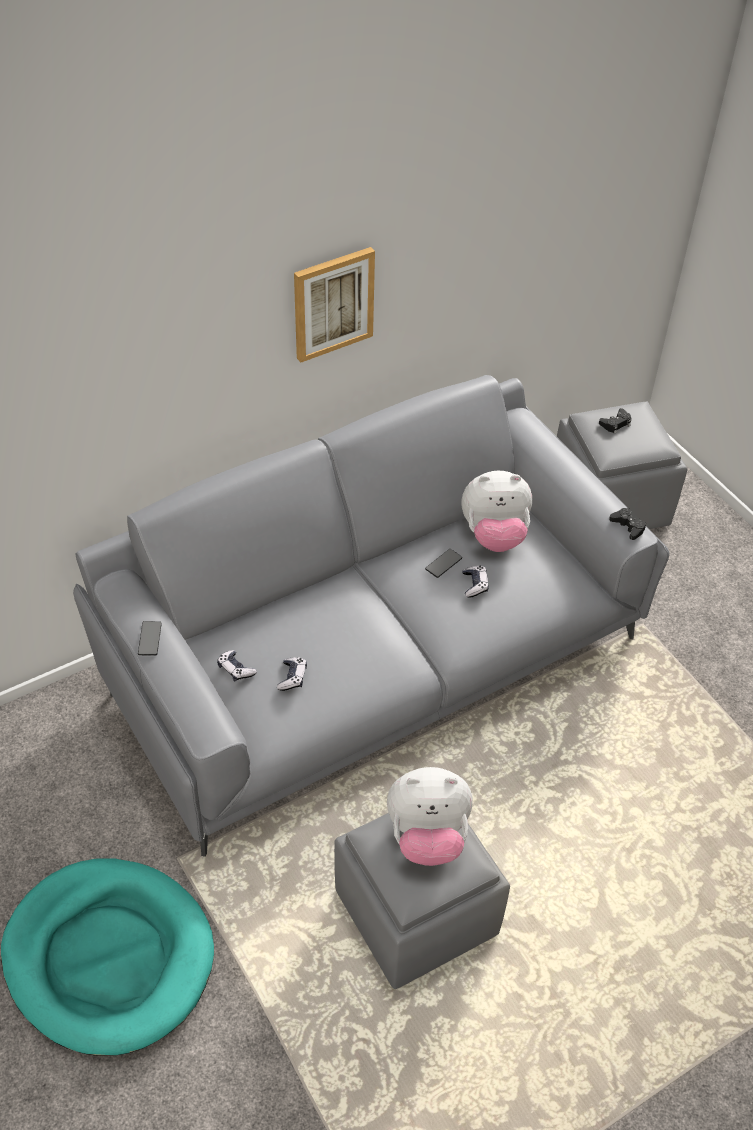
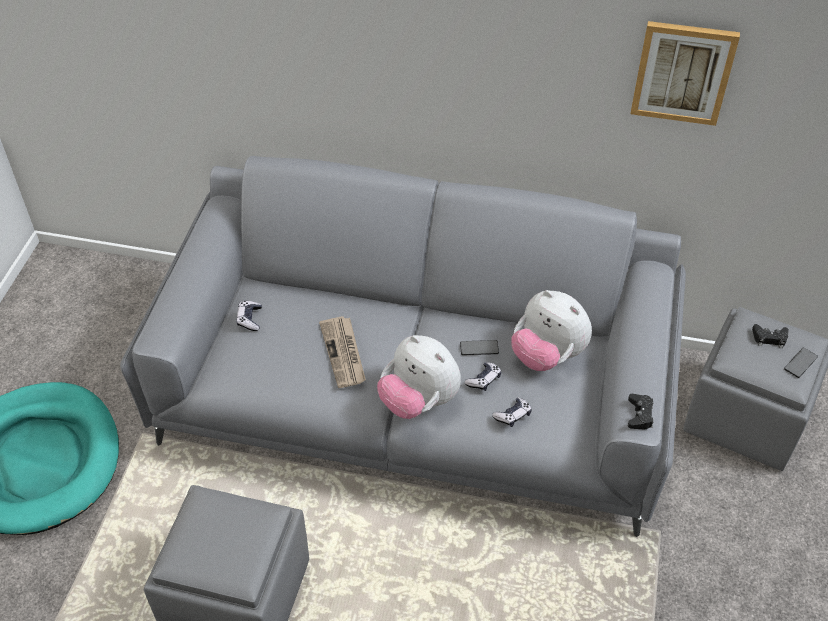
camera: 45 degrees right, 0 degrees up
(150, 639) = (196, 253): phone -> phone (800, 363)
(292, 677) = (277, 351): game controller -> game controller (512, 415)
(333, 303) = (481, 61): picture -> picture (683, 72)
(348, 640) = (344, 353): none -> newspaper
(427, 836) = (236, 531): plush toy -> plush toy (419, 401)

